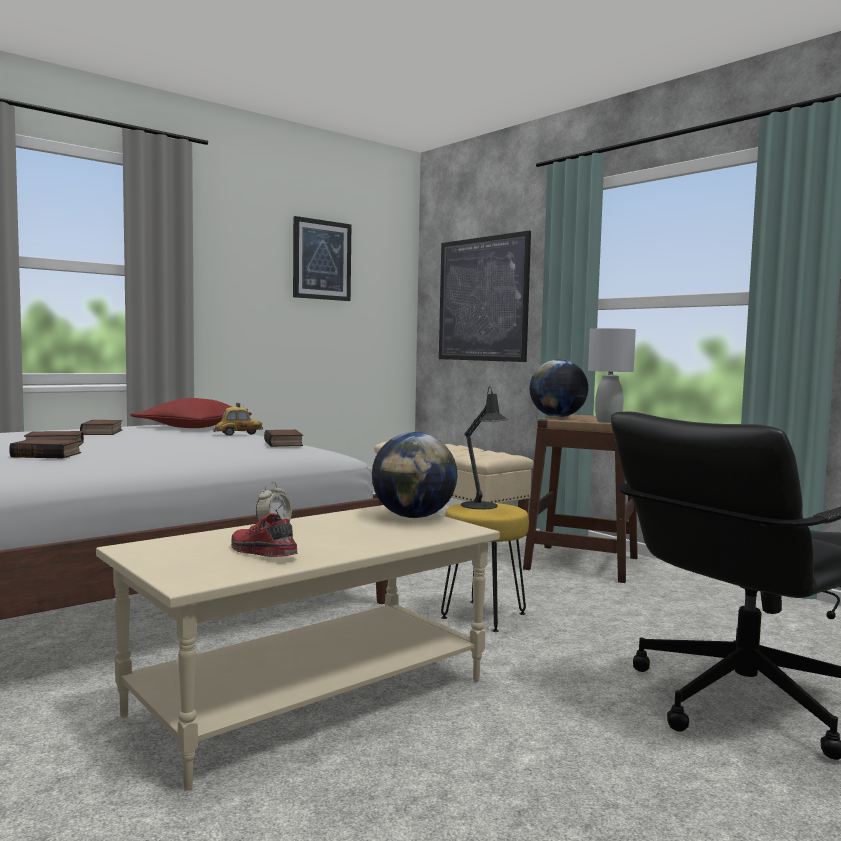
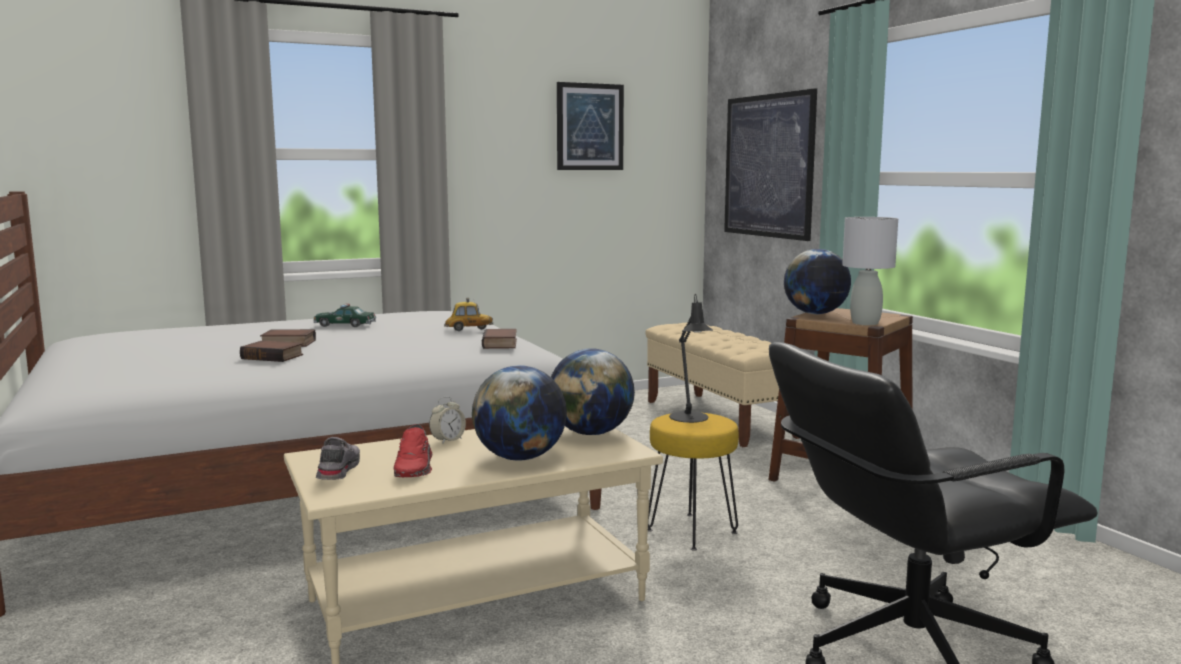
camera: 15 degrees right, 5 degrees up
(103, 432) = (345, 325): book -> toy car
(174, 559) = (337, 471): none -> grey shoe
(192, 427) = (435, 317): red pillow -> none
(261, 552) = (415, 468): red shoe -> red shoe turned 150 degrees counterclockwise
(364, 539) = (520, 458): none -> globe

